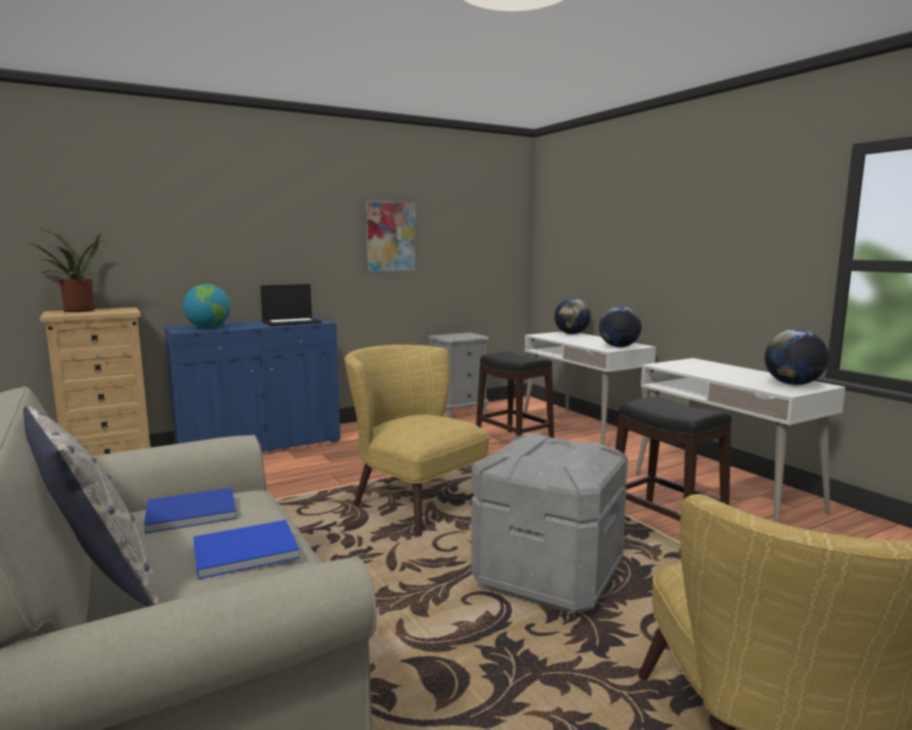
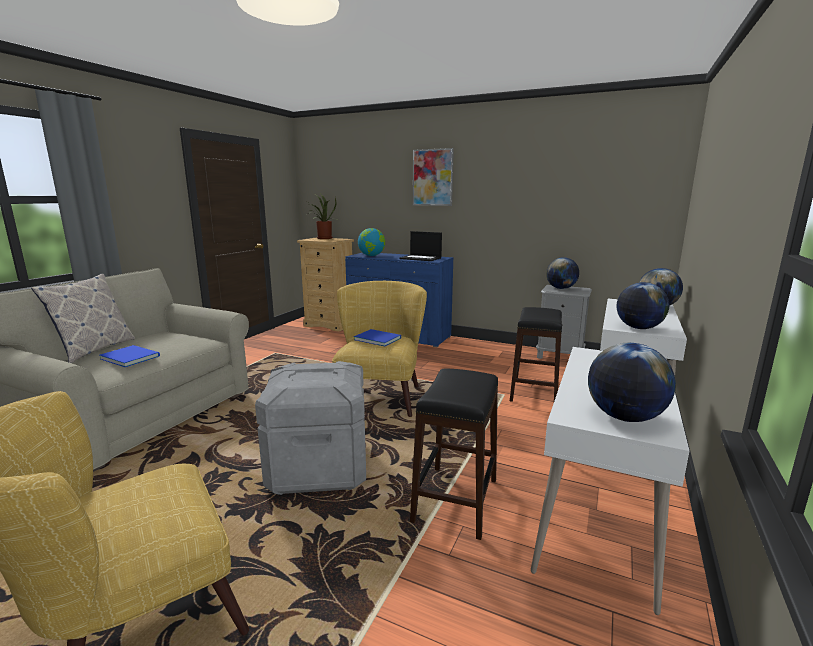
camera: 55 degrees right, 5 degrees up
(188, 512) = (171, 338): blue book -> blue book (377, 338)
(390, 236) = (518, 197): picture -> picture (432, 177)
(453, 336) = (561, 288): none -> globe

